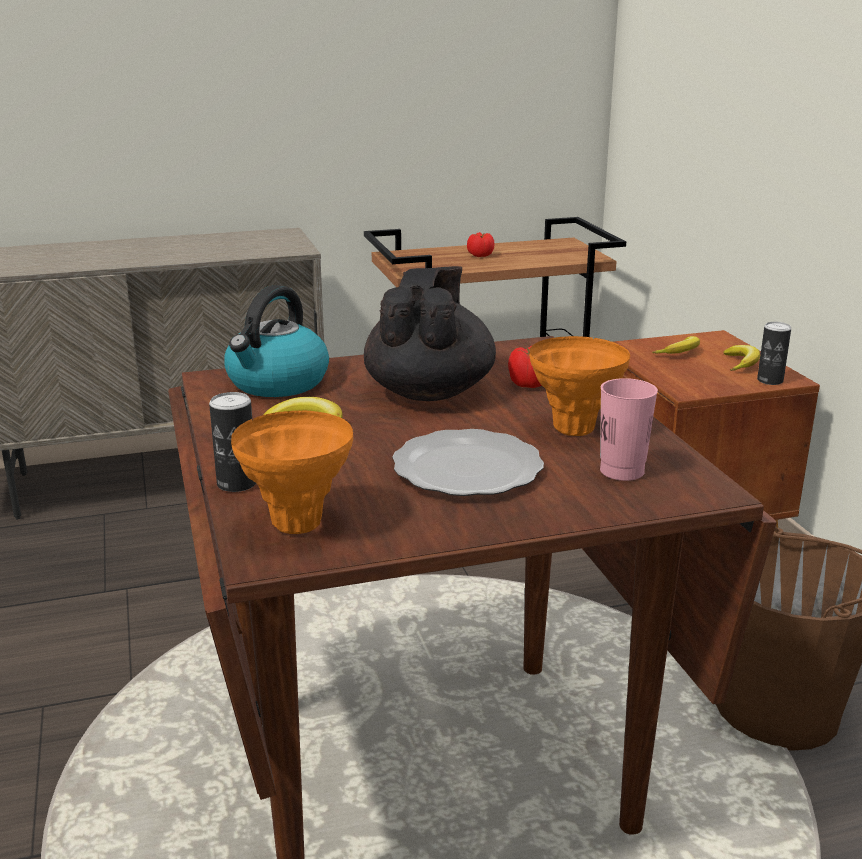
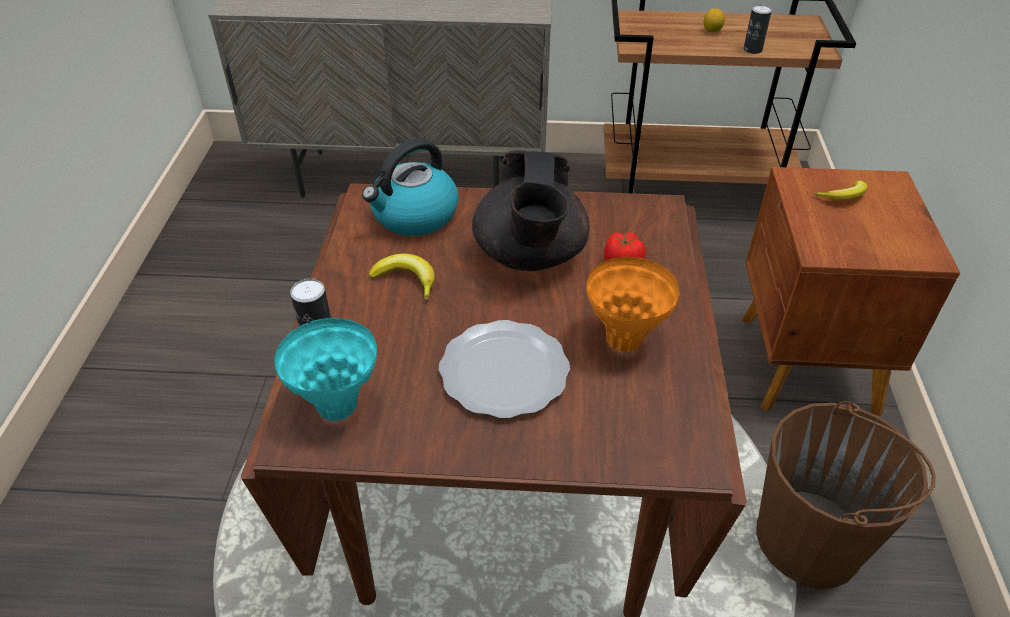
camera: 20 degrees right, 20 degrees up
(297, 524) = (338, 407): orange vase -> turquoise vase
(429, 391) = (530, 256): black teapot -> black teapot turned 150 degrees clockwise
(480, 255) = (712, 31): tomato -> lemon
(622, 471) = (632, 411): pink cup -> none
(741, 364) = (895, 225): banana -> none
(770, 380) = (911, 256): can -> can (752, 50)

